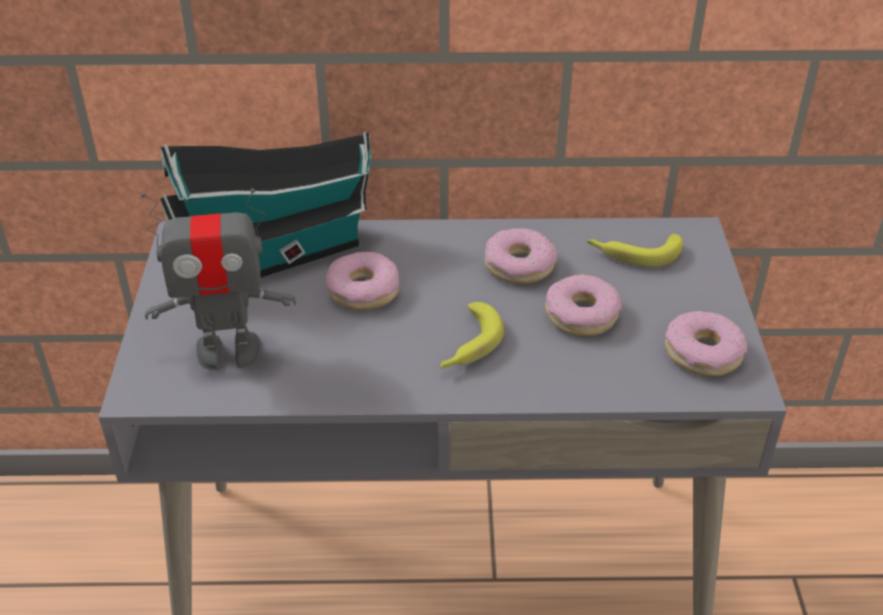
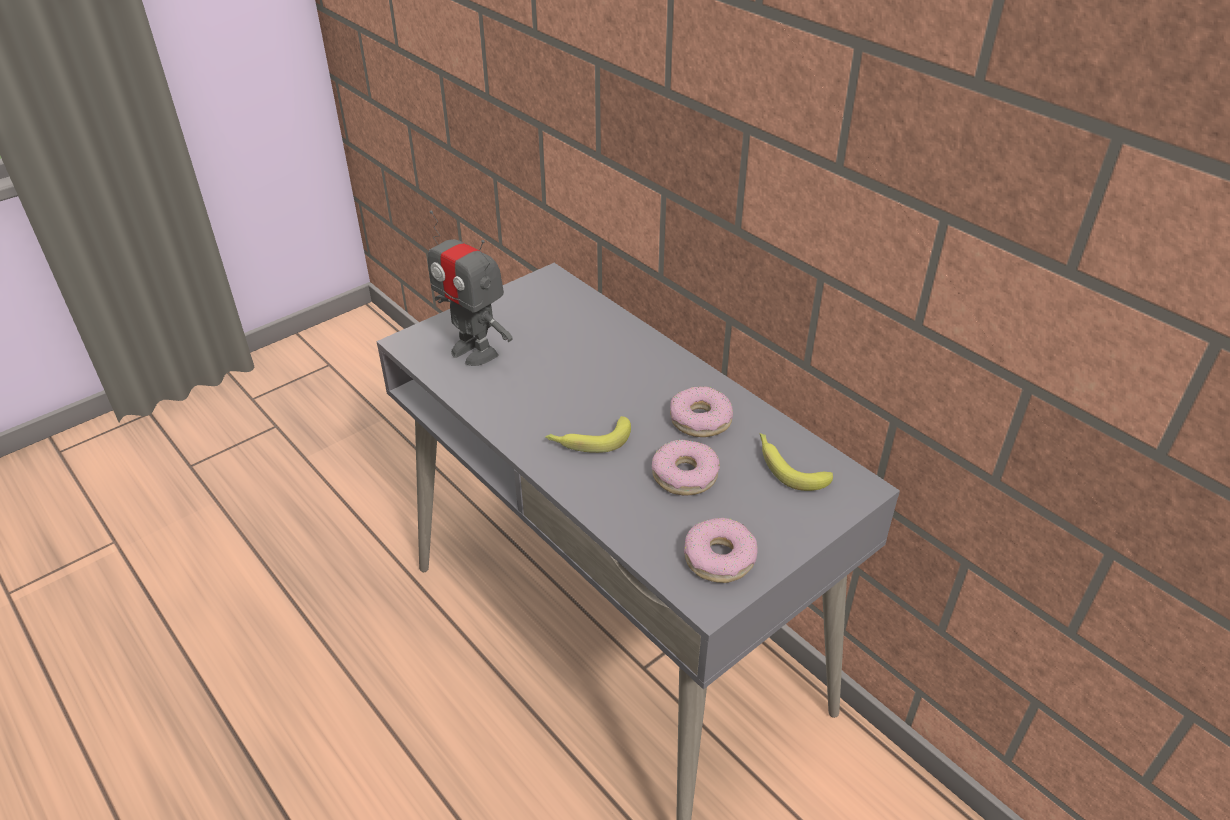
camera: 50 degrees right, 0 degrees up
(279, 256) = (578, 320): toy house -> none
(363, 290) = (589, 369): donut -> none

